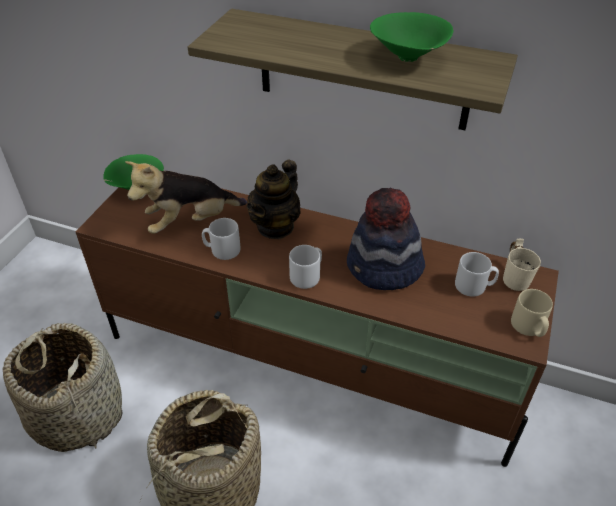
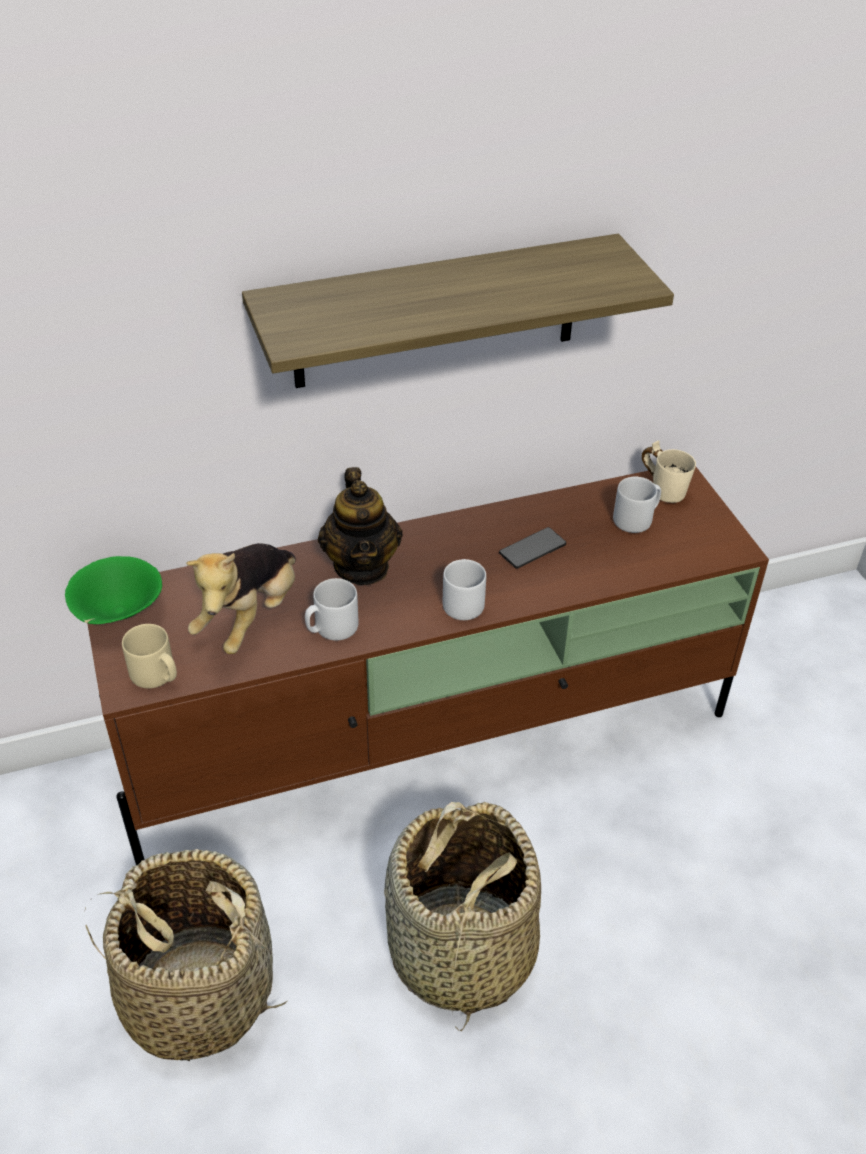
camera: 40 degrees left, 0 degrees up
(384, 268) = (532, 549): hat -> phone
(408, 59) = (530, 279): green bowl -> none
(529, 327) = (722, 532): beige mug -> beige mug (156, 675)

